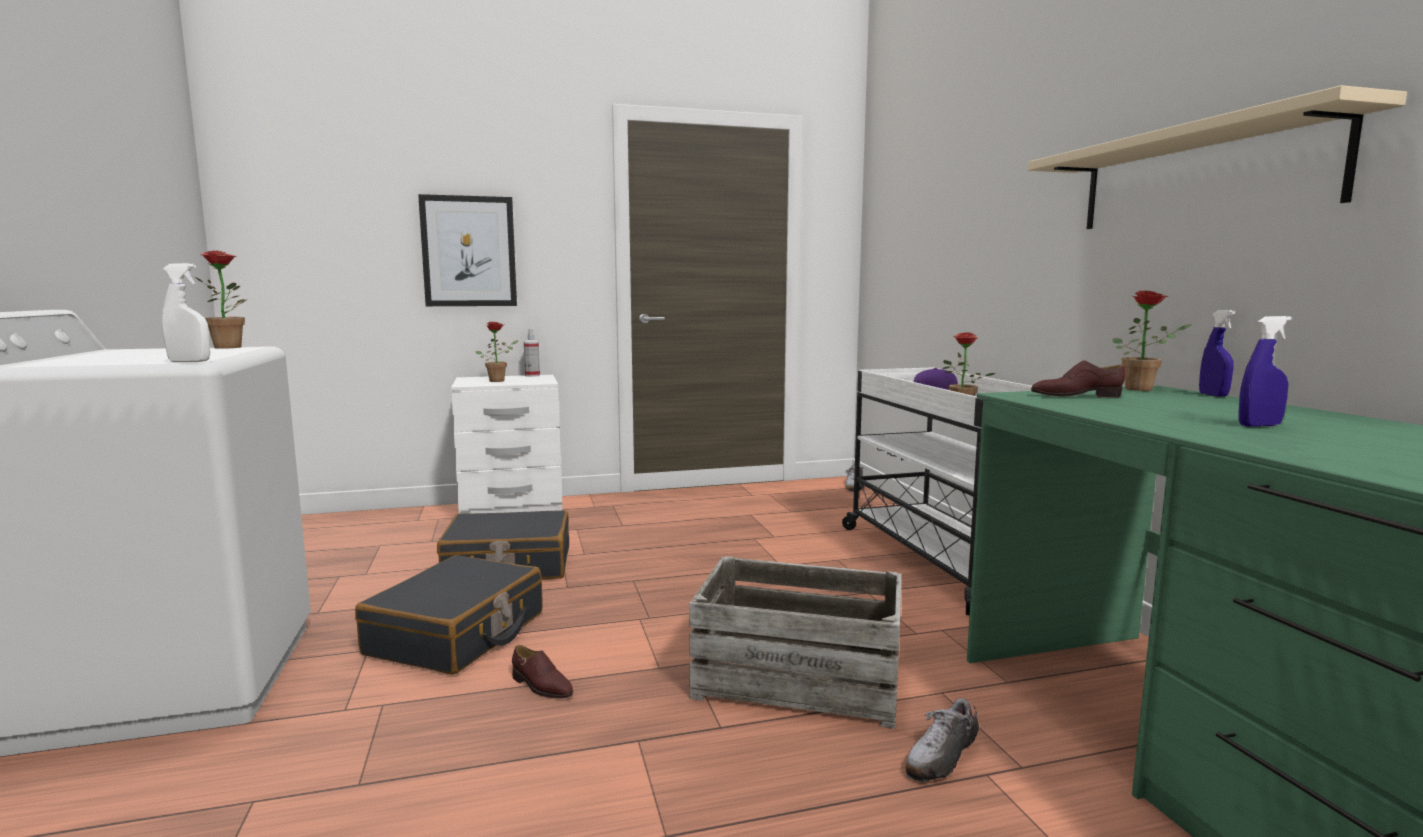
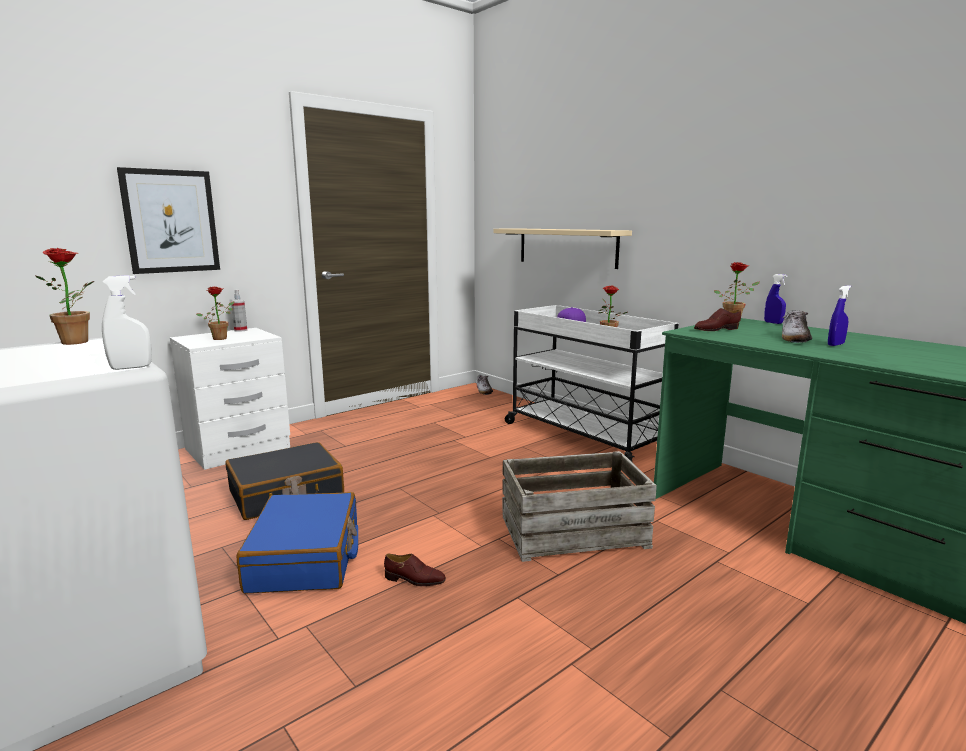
camera: 25 degrees left, 5 degrees up
(457, 634) = (306, 558): black suitcase -> blue suitcase
(941, 757) = (688, 558): shoe -> shoe (794, 338)
(1199, 177) = (757, 192): beige shelf -> beige shelf (566, 247)

